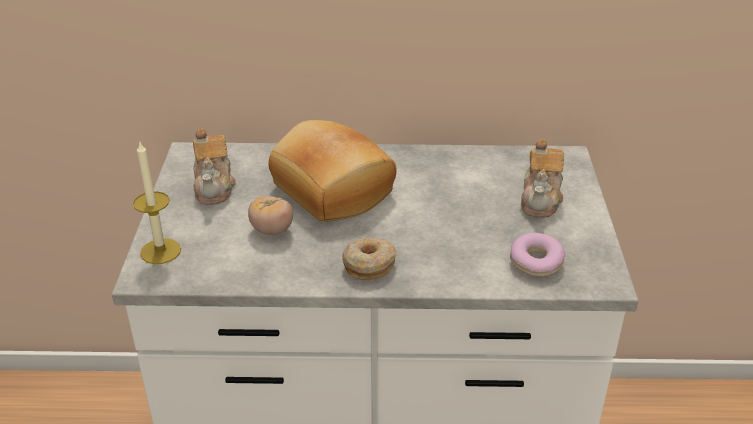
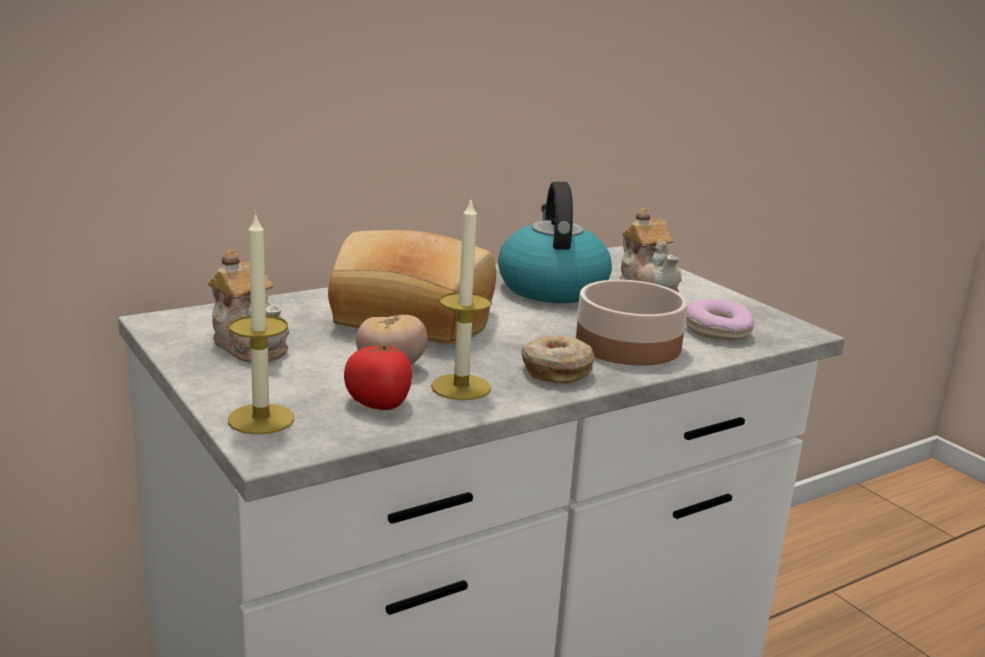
camera: 35 degrees left, 15 degrees down
(233, 259) = (379, 403): none -> tomato
(293, 261) = (461, 387): none -> candle
(448, 255) = (626, 344): none -> bowl
(464, 181) = (551, 287): none -> kettle

